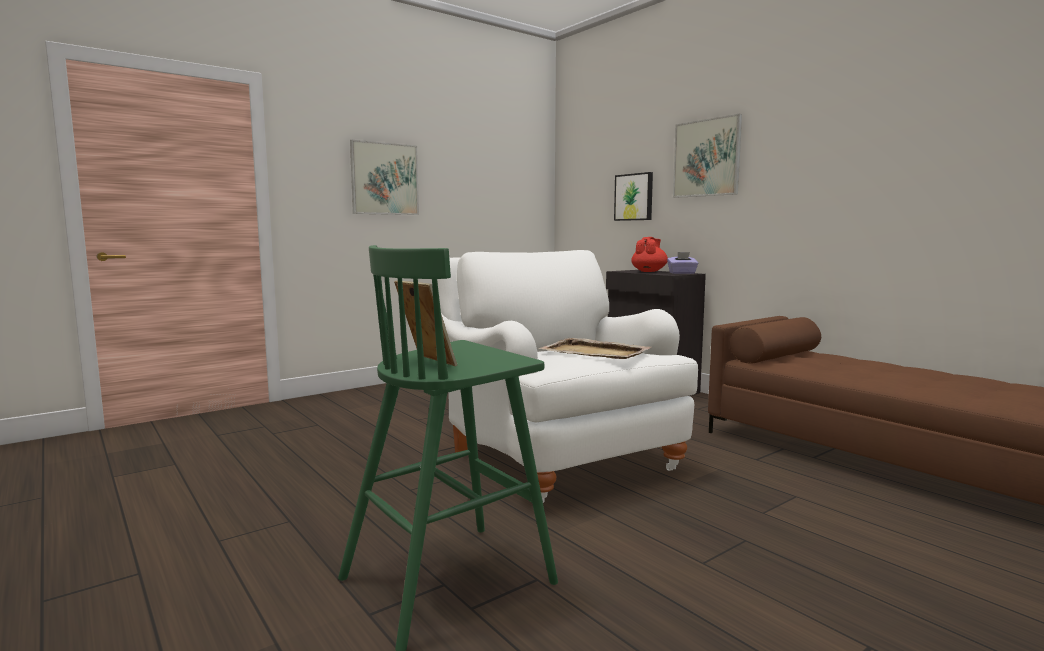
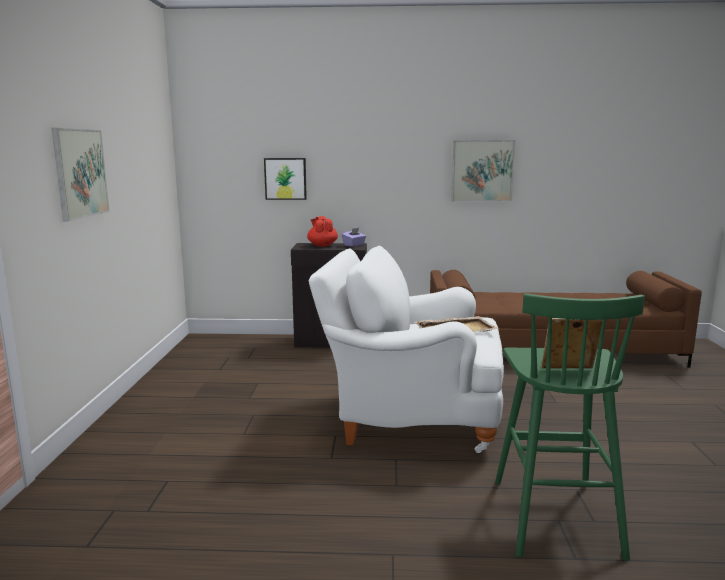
camera: 50 degrees left, 5 degrees up
(706, 158) = (360, 150): picture -> picture (482, 171)

